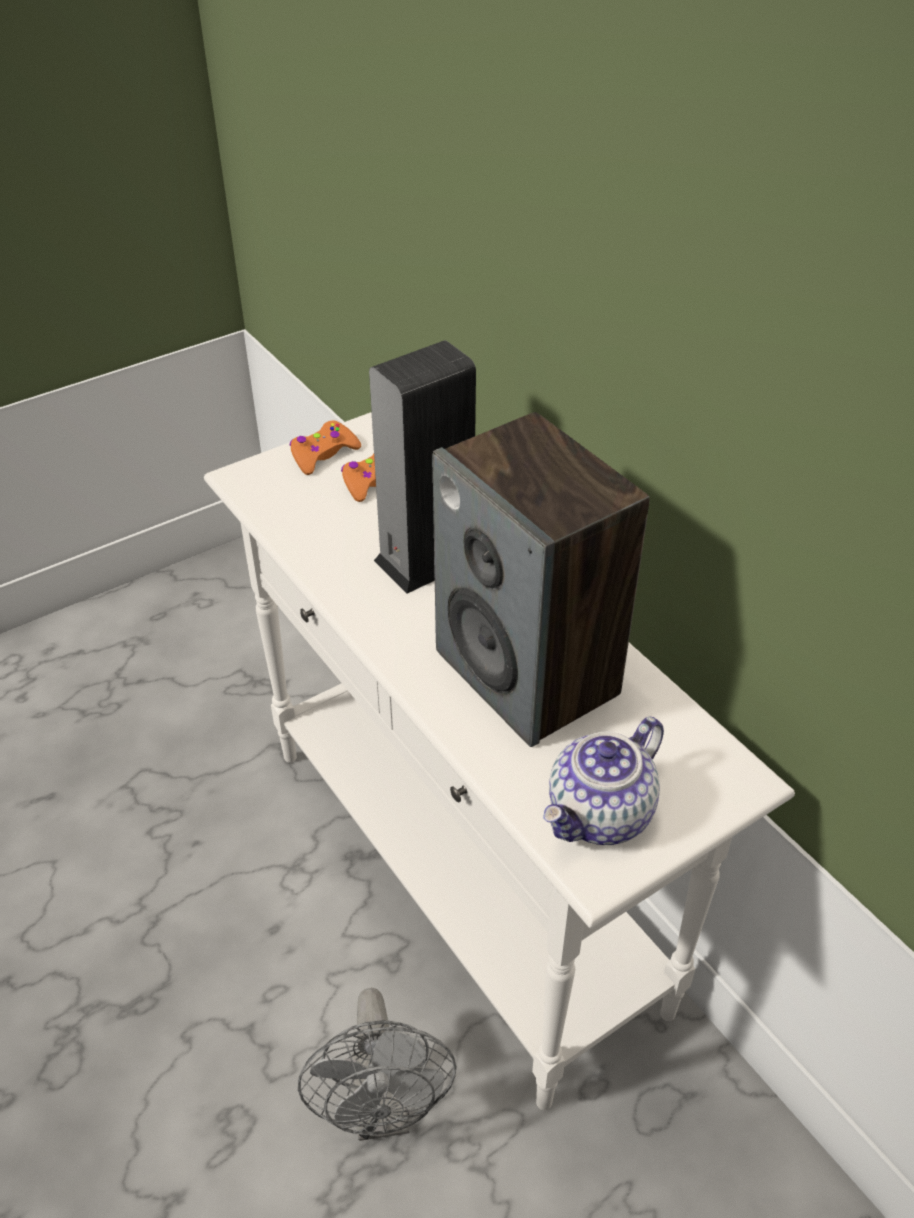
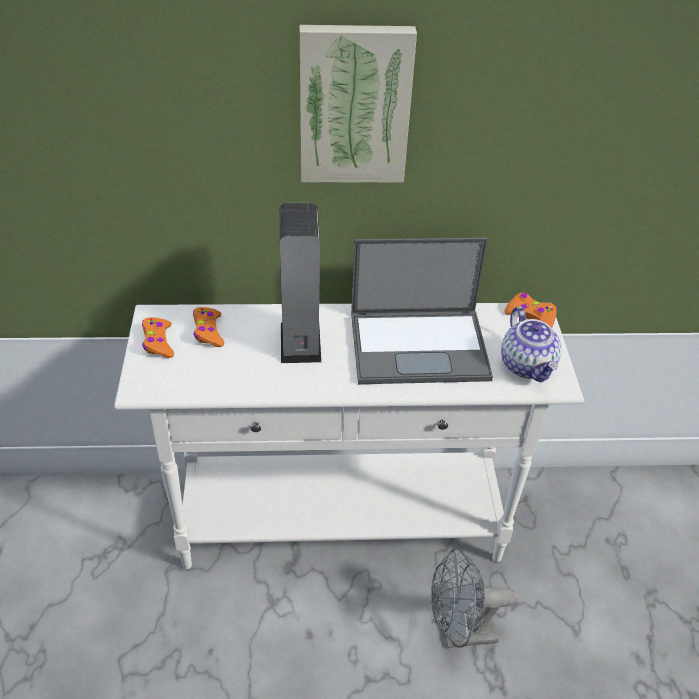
camera: 60 degrees left, 0 degrees up
(383, 1111) = (459, 633): grey fan -> grey fan turned 150 degrees clockwise
(529, 674) = (420, 345): speaker -> laptop
(589, 245) = (354, 104): none -> picture
(726, 774) = (531, 316): none -> orange game controller

